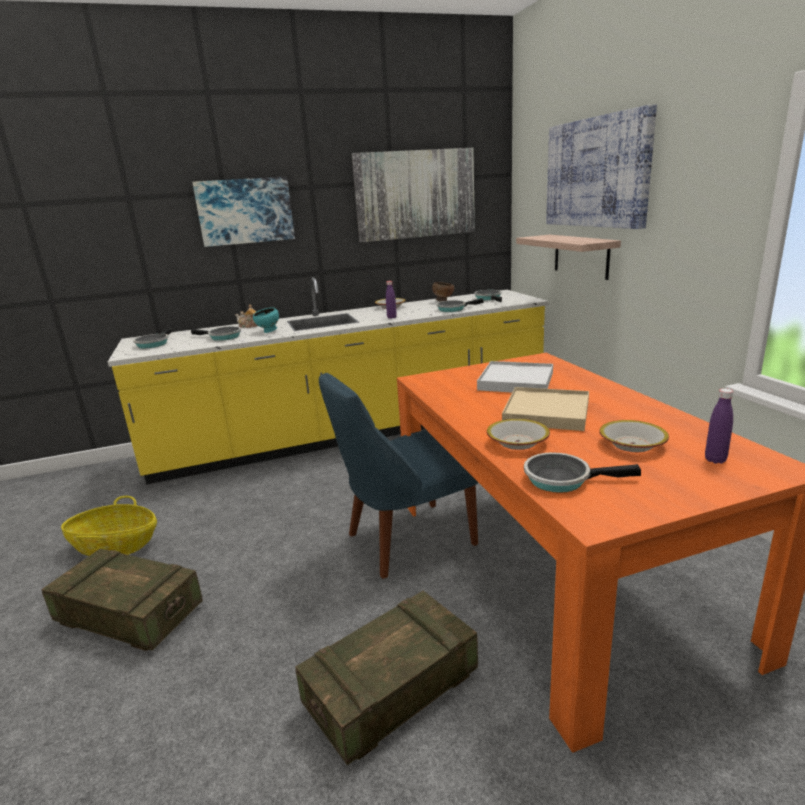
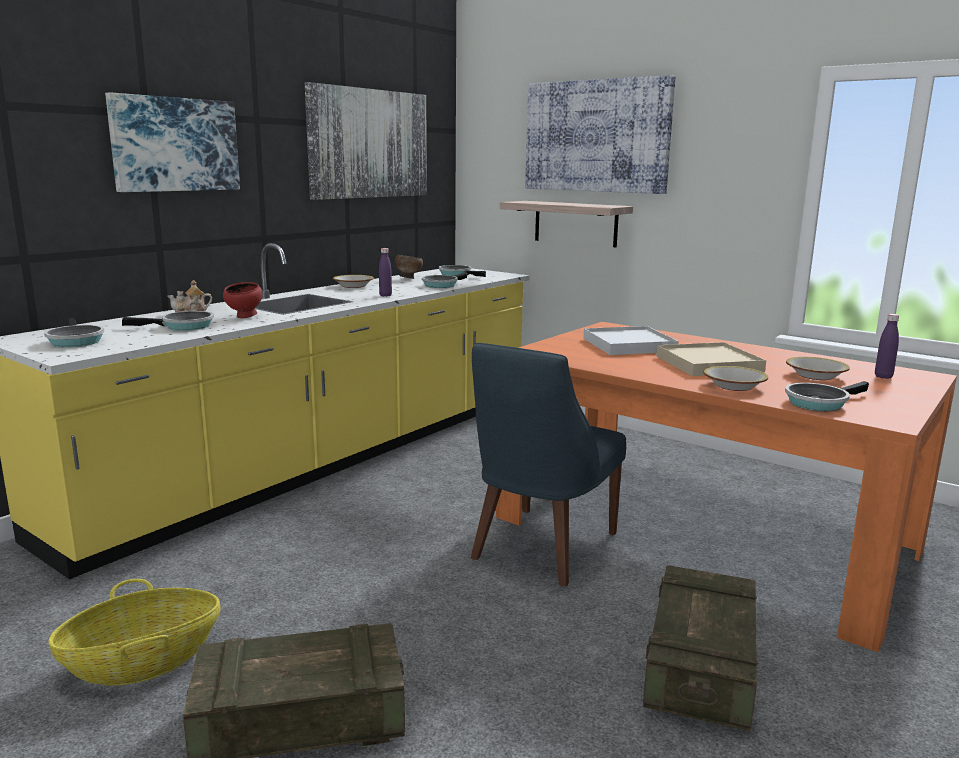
camera: 35 degrees left, 5 degrees down
(268, 332) = (245, 317): turquoise bowl -> red bowl

